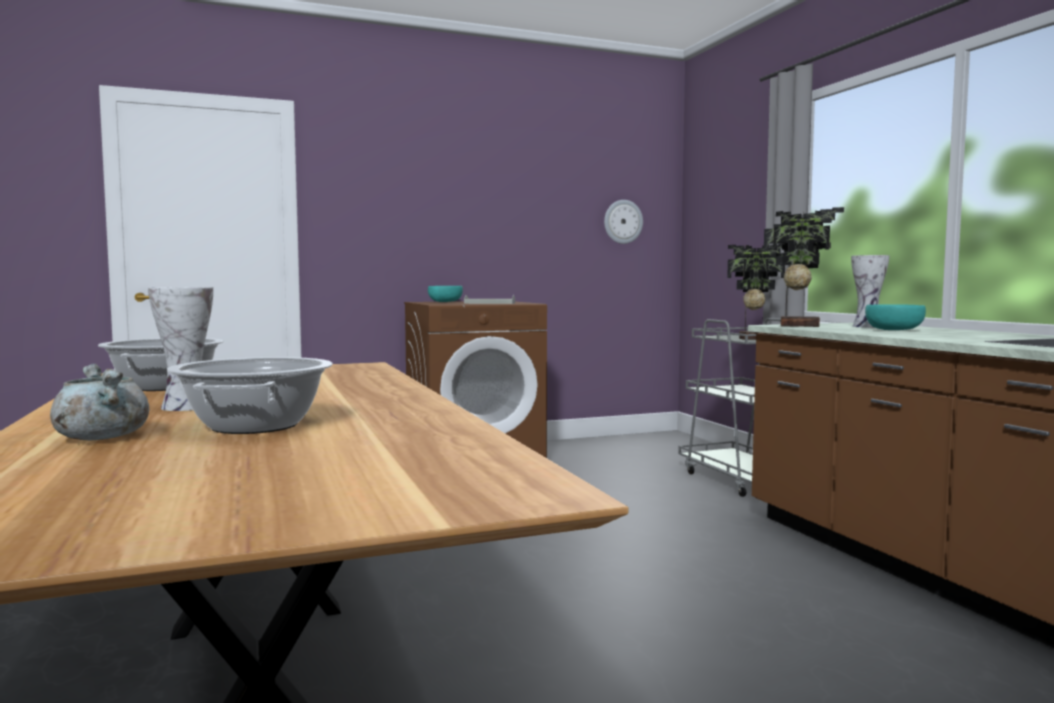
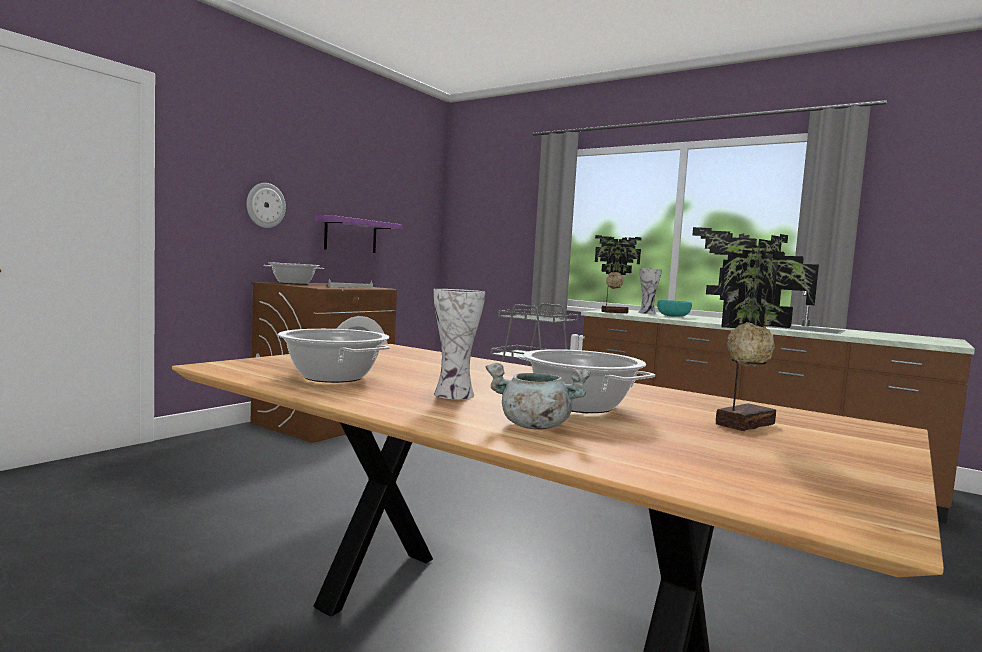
camera: 35 degrees left, 0 degrees up
(446, 301) = (293, 283): turquoise bowl -> cooking pot
(534, 244) = (351, 235): none -> purple shelf
(623, 221) = (409, 222): wall clock -> wall clock (265, 205)
(754, 339) = (545, 318): potted plant -> potted plant (740, 423)

